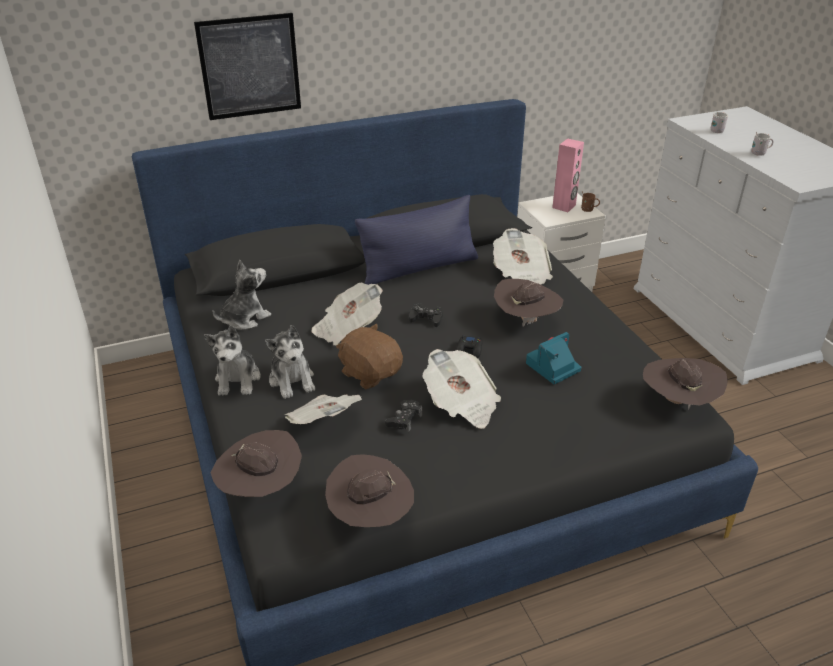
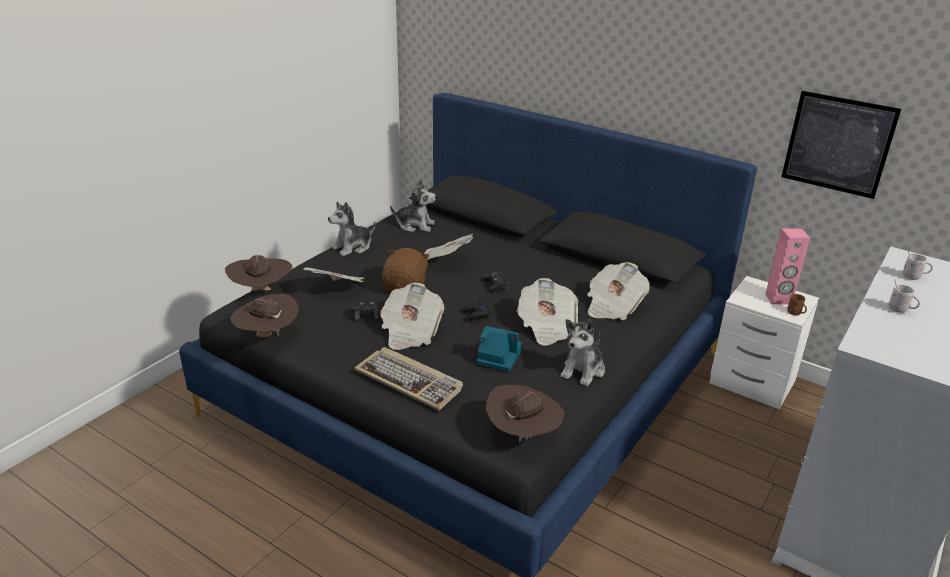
camera: 55 degrees right, 5 degrees down
(250, 67) = (530, 56): picture -> picture (838, 144)
(292, 380) = (370, 264): plush toy -> plush toy (583, 370)
(419, 268) = (559, 261): blue pillow -> none
(526, 321) = (547, 327): brown hat -> newspaper
(551, 437) = (410, 381): none -> keyboard

